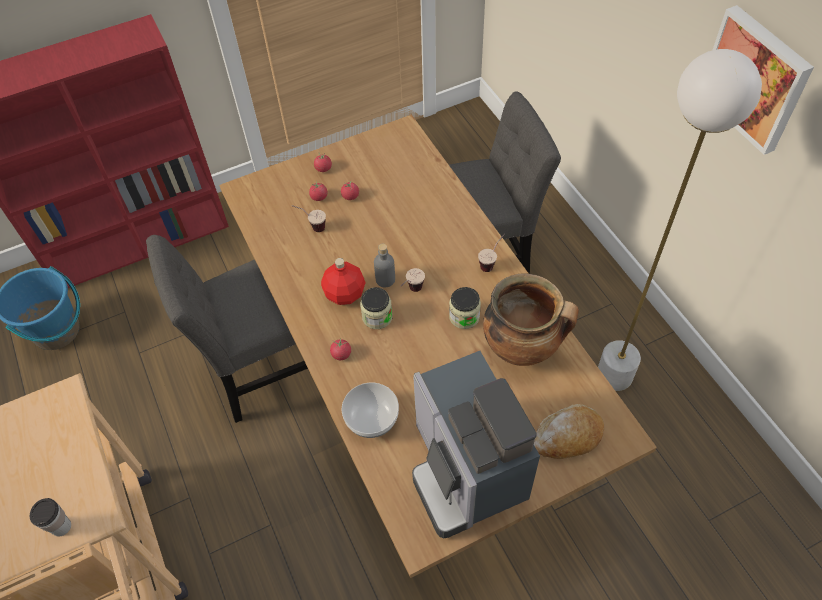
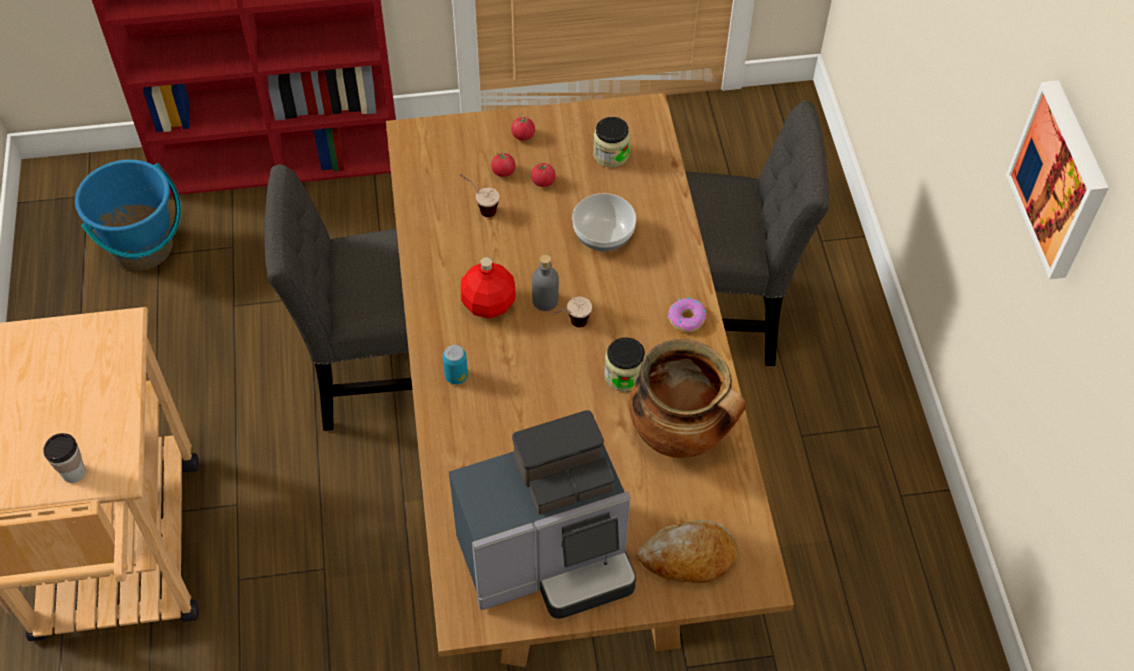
camera: 15 degrees right, 0 degrees up
(341, 354) = (456, 376): tomato -> can
(371, 418) = (462, 463): bowl -> bowl (603, 235)
(377, 317) = (517, 344): jar -> jar (611, 154)
(465, 471) = (549, 558): coffee machine -> coffee machine turned 105 degrees counterclockwise
(491, 262) = (687, 318): cup -> donut
(614, 375) = (840, 523): white floor lamp -> none

